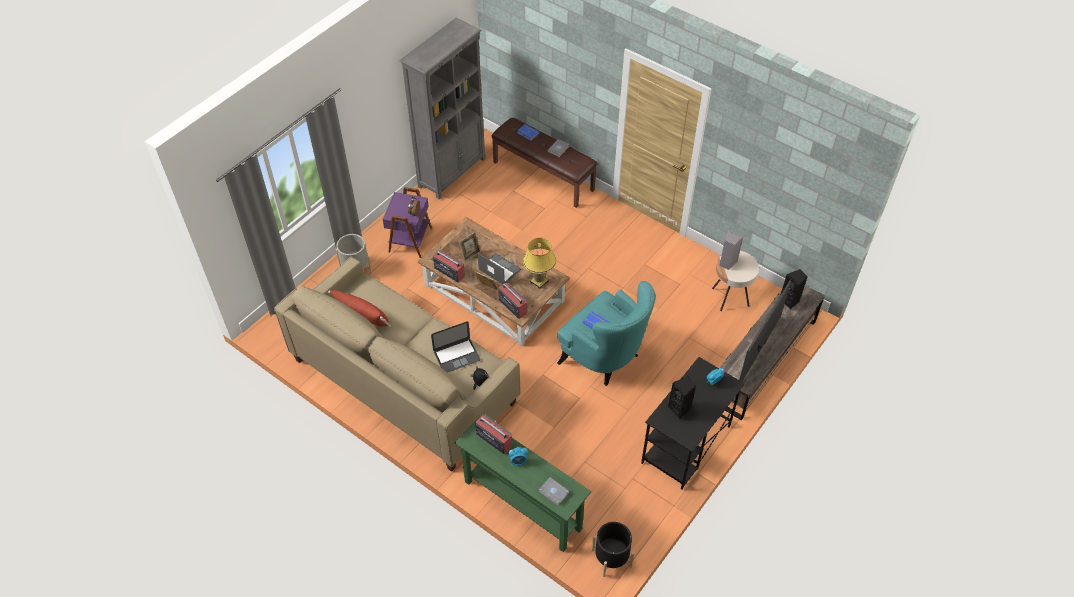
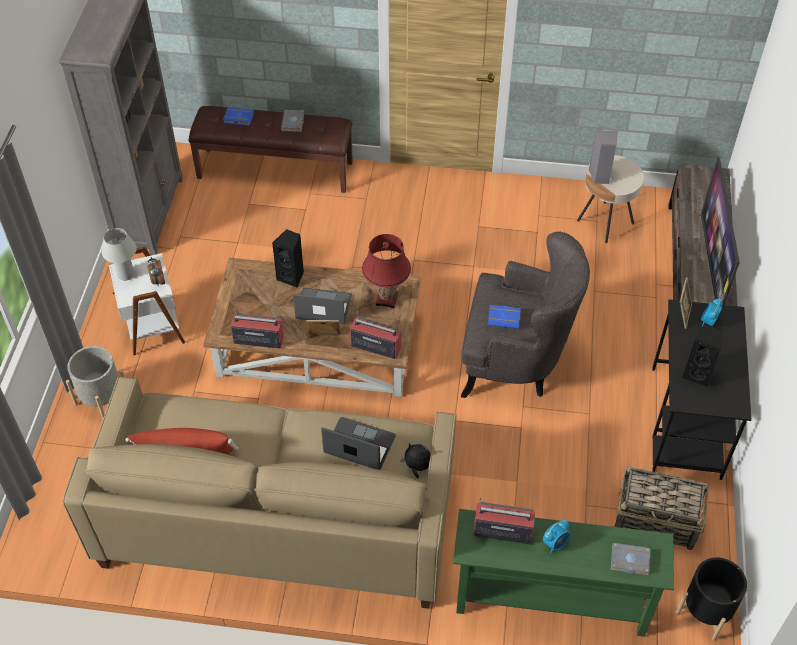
camera: 30 degrees left, 0 degrees up
(399, 201) = (126, 274): none -> white table lamp
(409, 240) = (152, 326): purple side table -> white side table
(456, 355) = (359, 444): laptop -> laptop turned 105 degrees counterclockwise
(470, 254) = (270, 304): picture frame -> picture frame (682, 314)
(539, 281) = (386, 299): yellow table lamp -> red table lamp
(605, 358) = (515, 363): turquoise armchair -> grey armchair
(621, 492) = (656, 521): none -> basket
(790, 301) = (698, 191): black speaker -> black speaker (292, 277)

